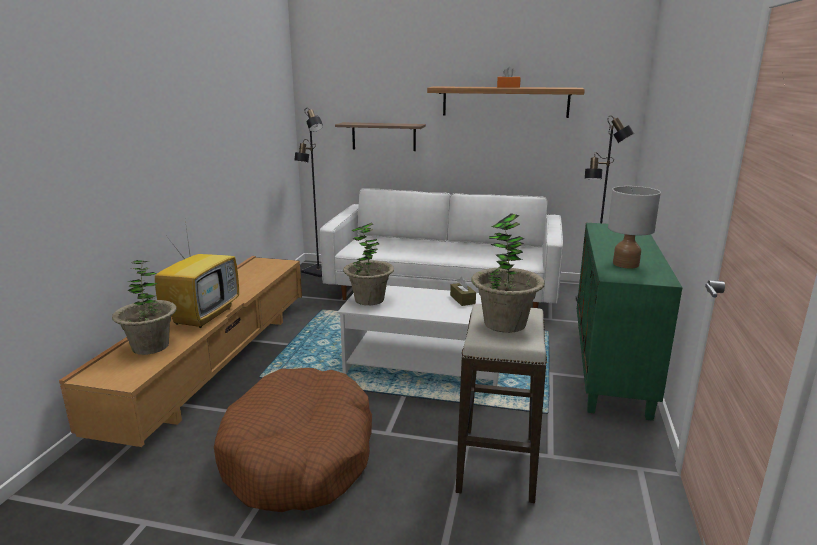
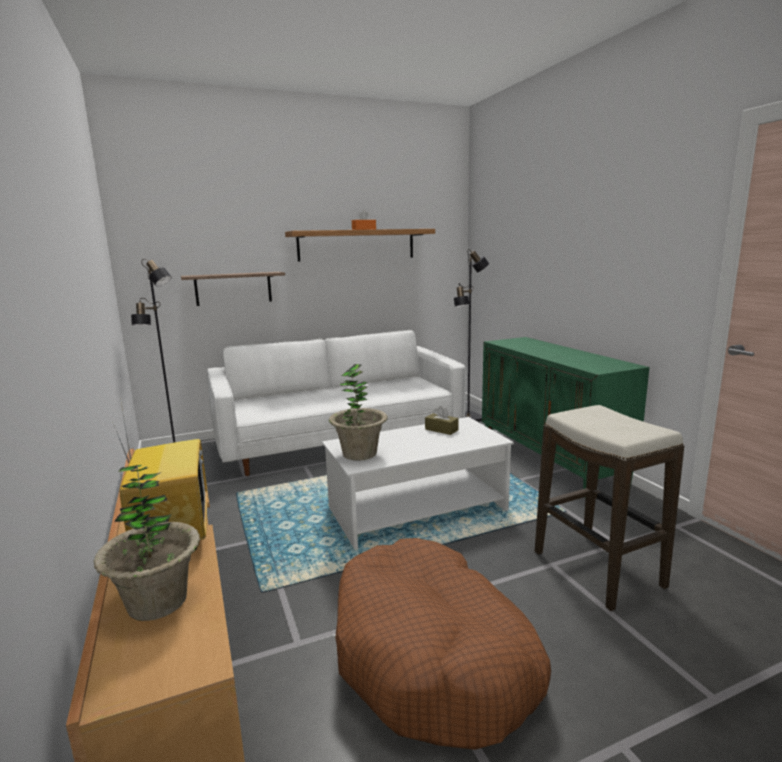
camera: 35 degrees left, 5 degrees down
(504, 323) = (608, 422): potted plant -> none
(626, 264) = (583, 361): grey table lamp -> none

